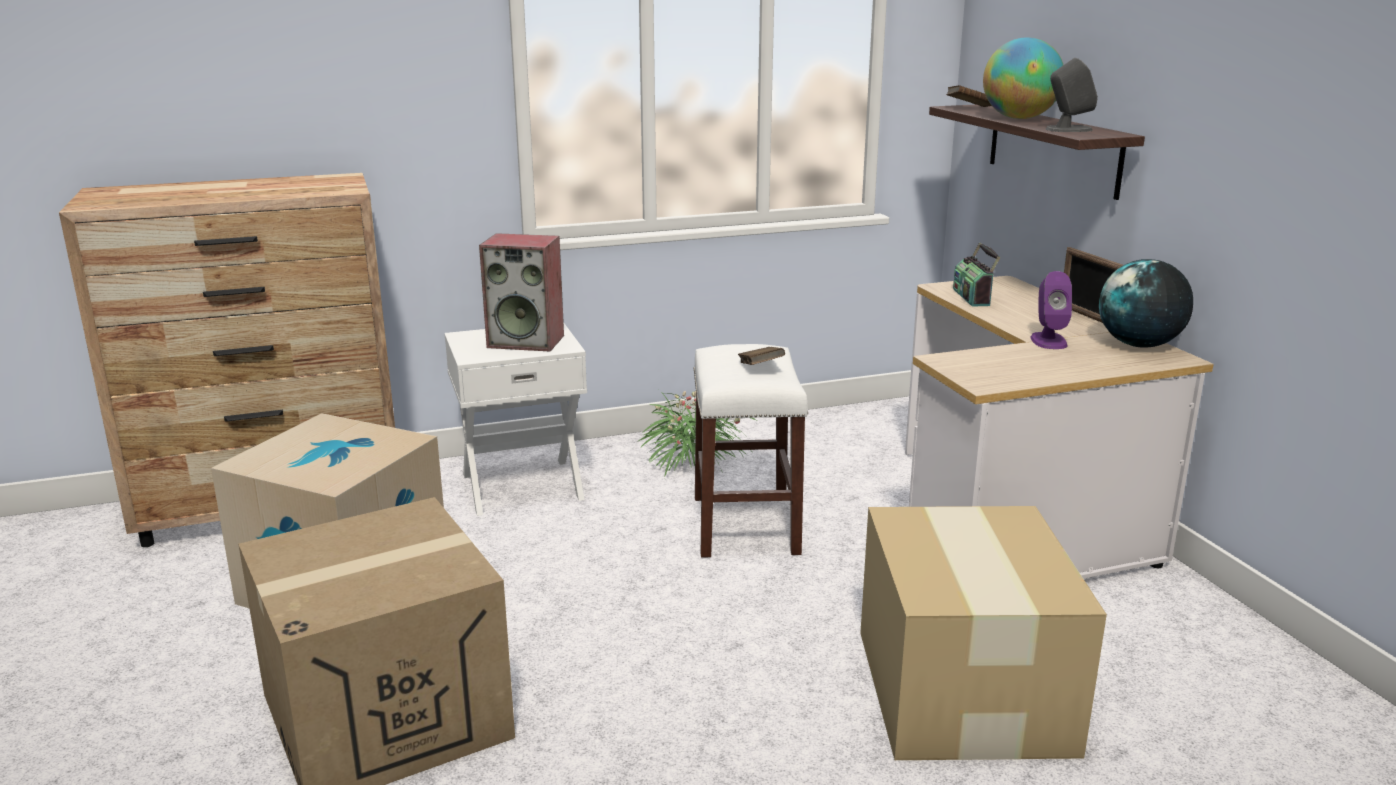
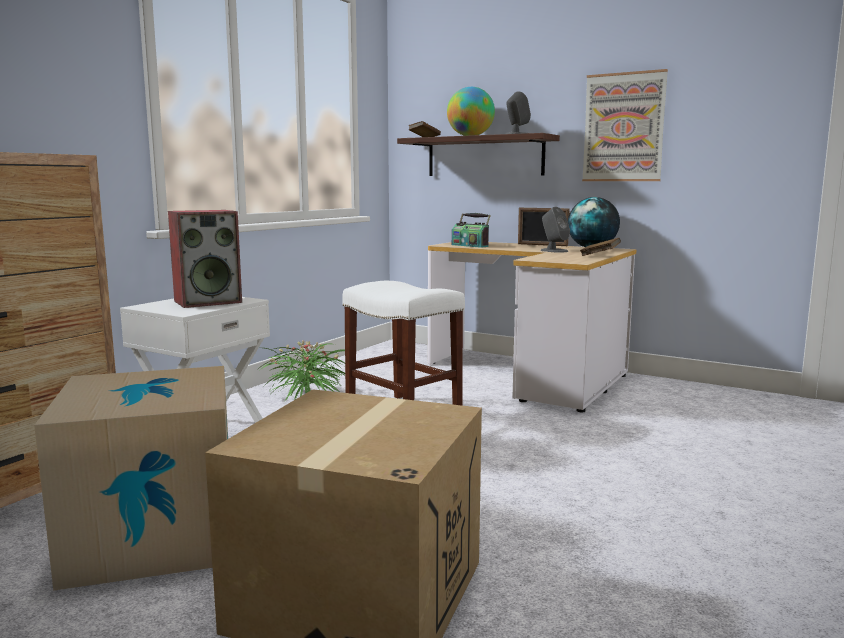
camera: 40 degrees left, 10 degrees down
(760, 368) = (413, 287): brown book -> brown book (599, 256)
(963, 688) = (648, 442): cardboard box -> none
(1048, 341) = (553, 251): purple speaker -> grey speaker
(1230, 143) = (623, 127): none -> picture

